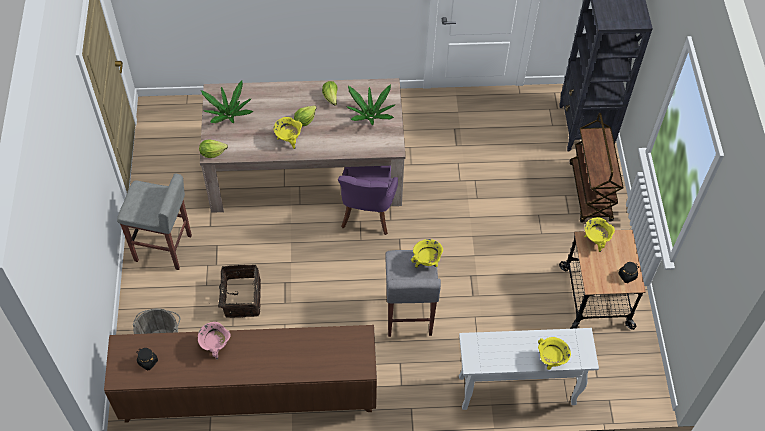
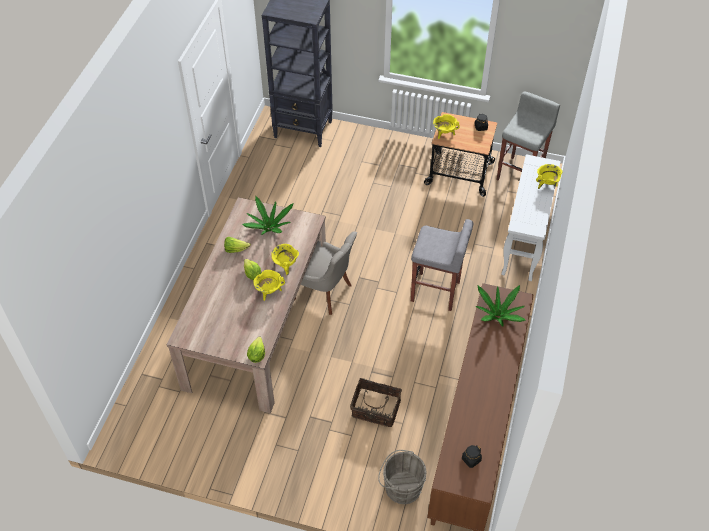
camera: 70 degrees left, 5 degrees down
(164, 249) = (296, 463): grey stool -> grey stool (520, 174)
(215, 346) = (470, 401): pink cooking pot -> none
(228, 114) = (215, 332): potted plant -> potted plant (498, 315)
(368, 213) = (324, 292): purple chair -> grey chair
(426, 262) = (434, 233): yellow cooking pot -> yellow cooking pot (285, 266)
(590, 192) = (365, 146): brown cart -> none

